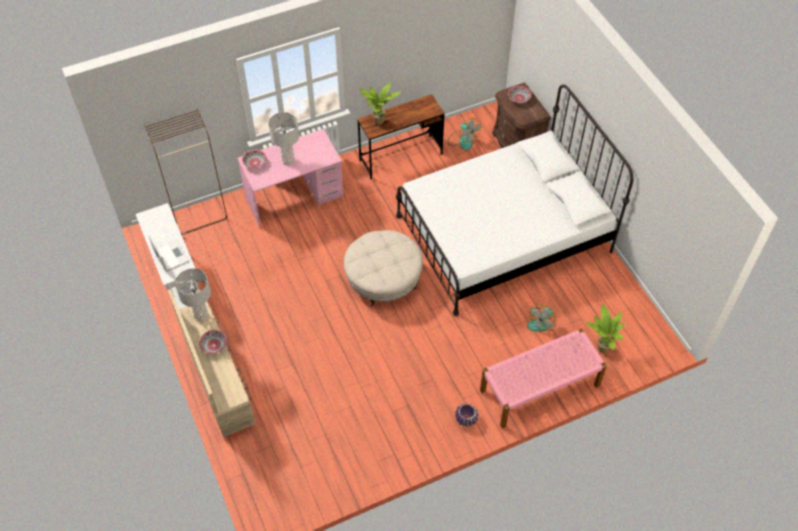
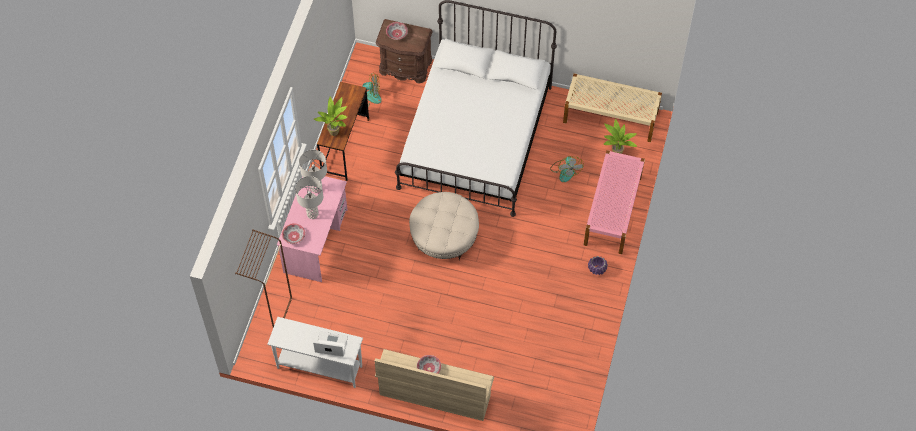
camera: 50 degrees left, 5 degrees up
(201, 315) = (395, 360): white table lamp -> white table lamp (316, 188)
(635, 317) = (611, 117): none -> beige bench

